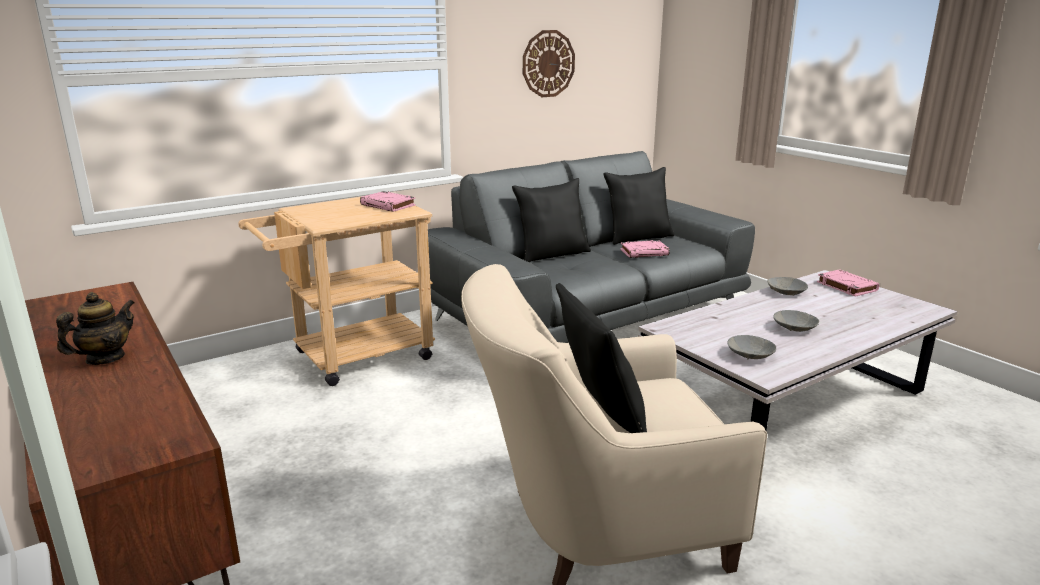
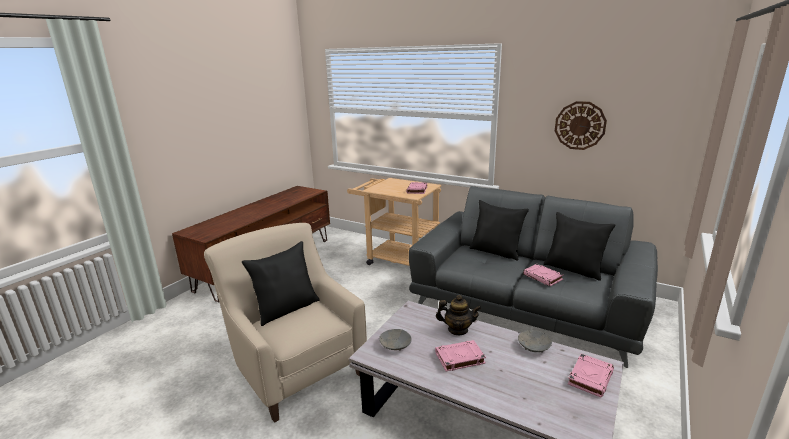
camera: 65 degrees right, 0 degrees up
(105, 358) = (260, 209): teapot -> teapot (457, 330)
(795, 328) = (459, 358): grey bowl -> pink book

